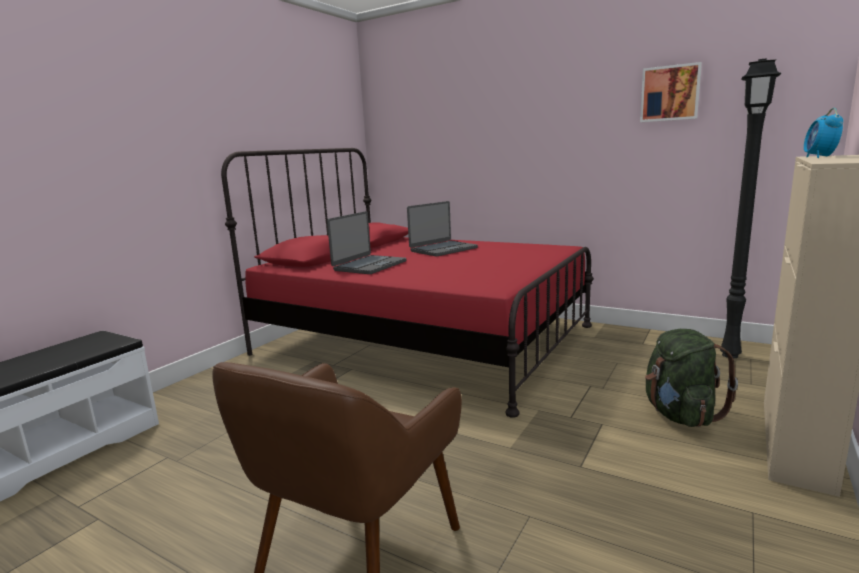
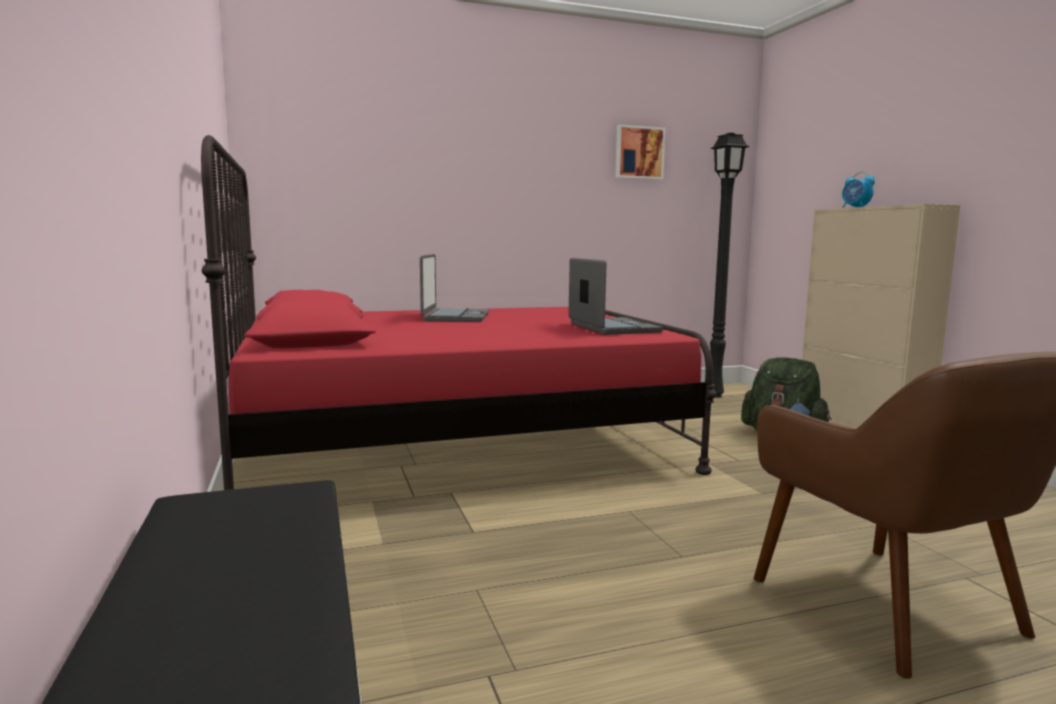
camera: 50 degrees left, 5 degrees down
(369, 266) = (442, 335): laptop -> laptop (612, 328)

